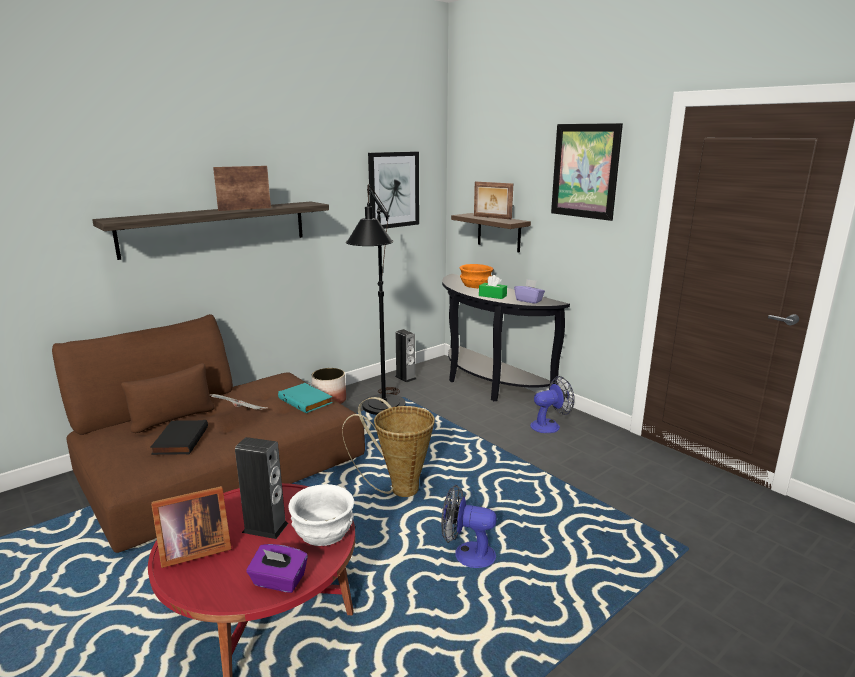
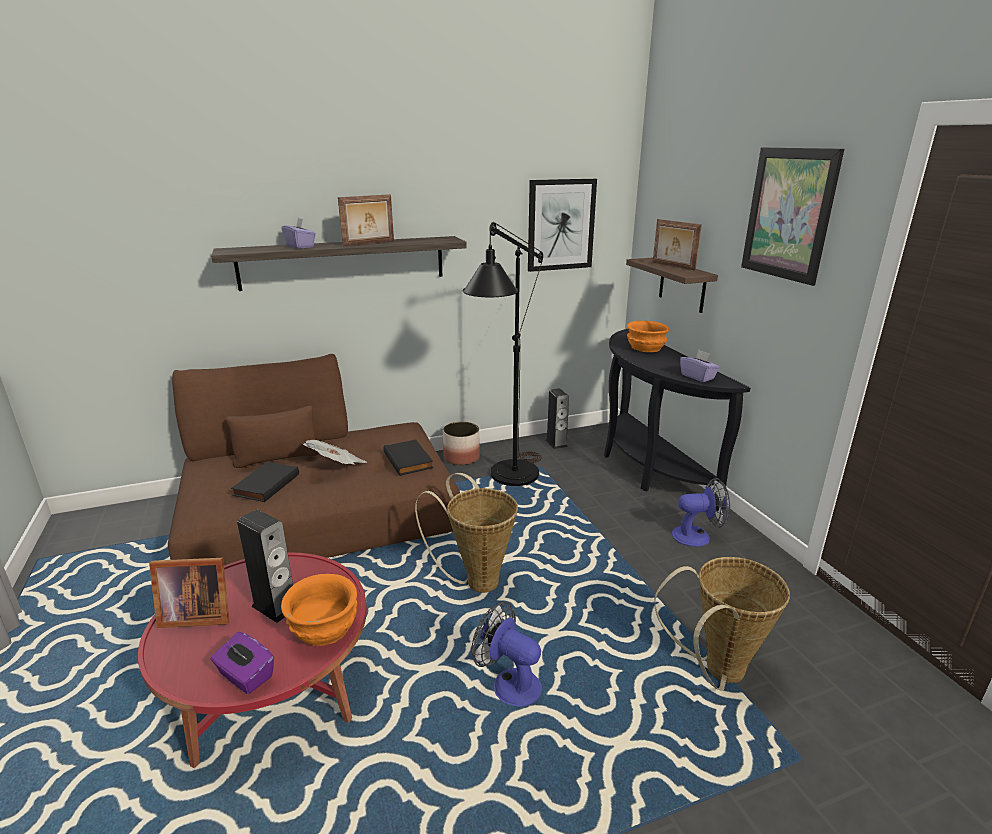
camera: 20 degrees right, 5 degrees up
(181, 213) = (300, 246): none -> purple tissue box
(244, 209) = (369, 243): picture frame -> picture frame turned 150 degrees clockwise
(306, 400) = (409, 460): turquoise book -> black book
(323, 532) = (324, 627): white bowl -> orange bowl
(492, 296) = (656, 364): green tissue box -> none
(609, 510) = (716, 672): none -> basket

